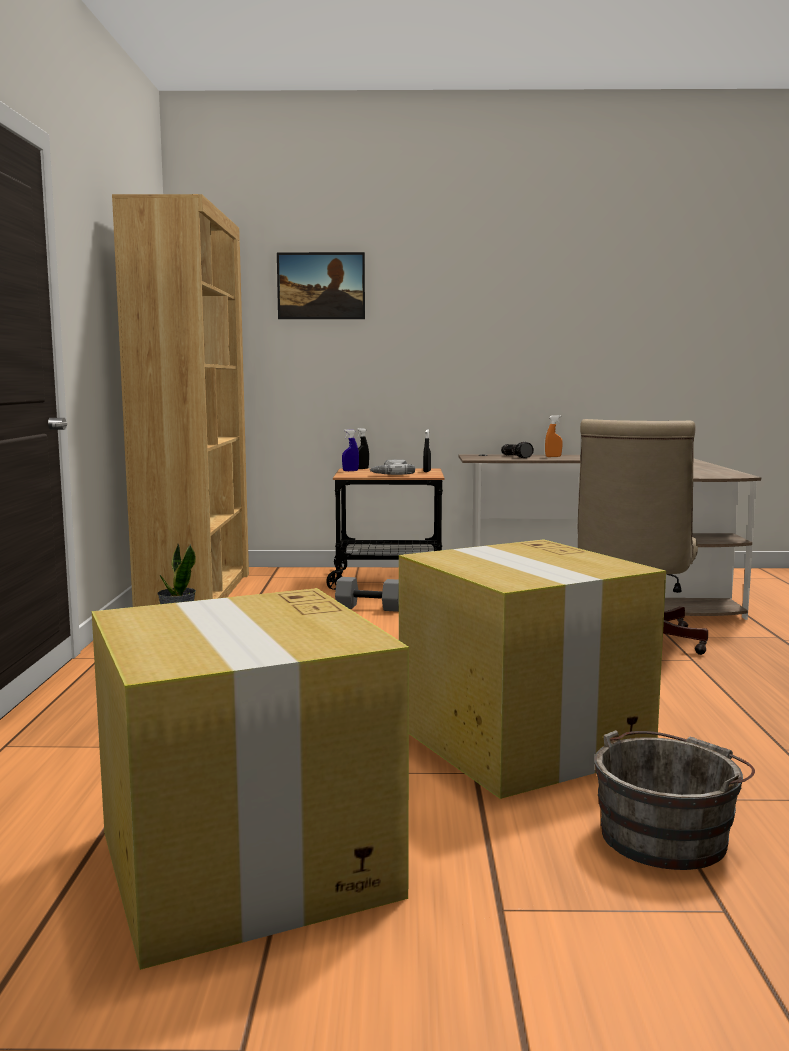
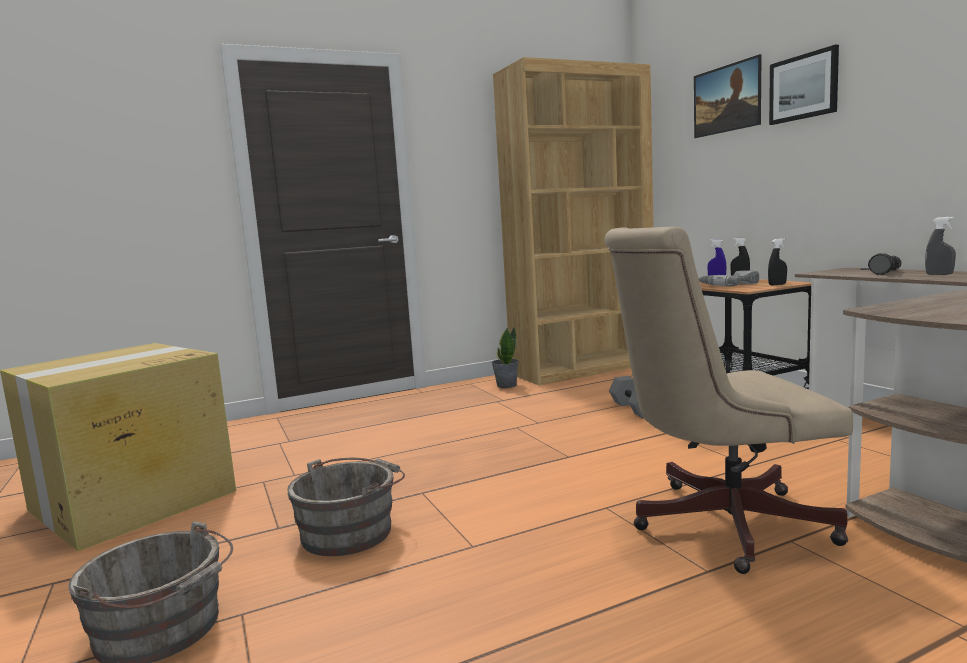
camera: 65 degrees right, 0 degrees up
(411, 294) = (803, 87): none -> picture
(524, 742) = (351, 531): cardboard box -> grey bucket
(553, 456) = (939, 274): orange spray bottle -> grey spray bottle

